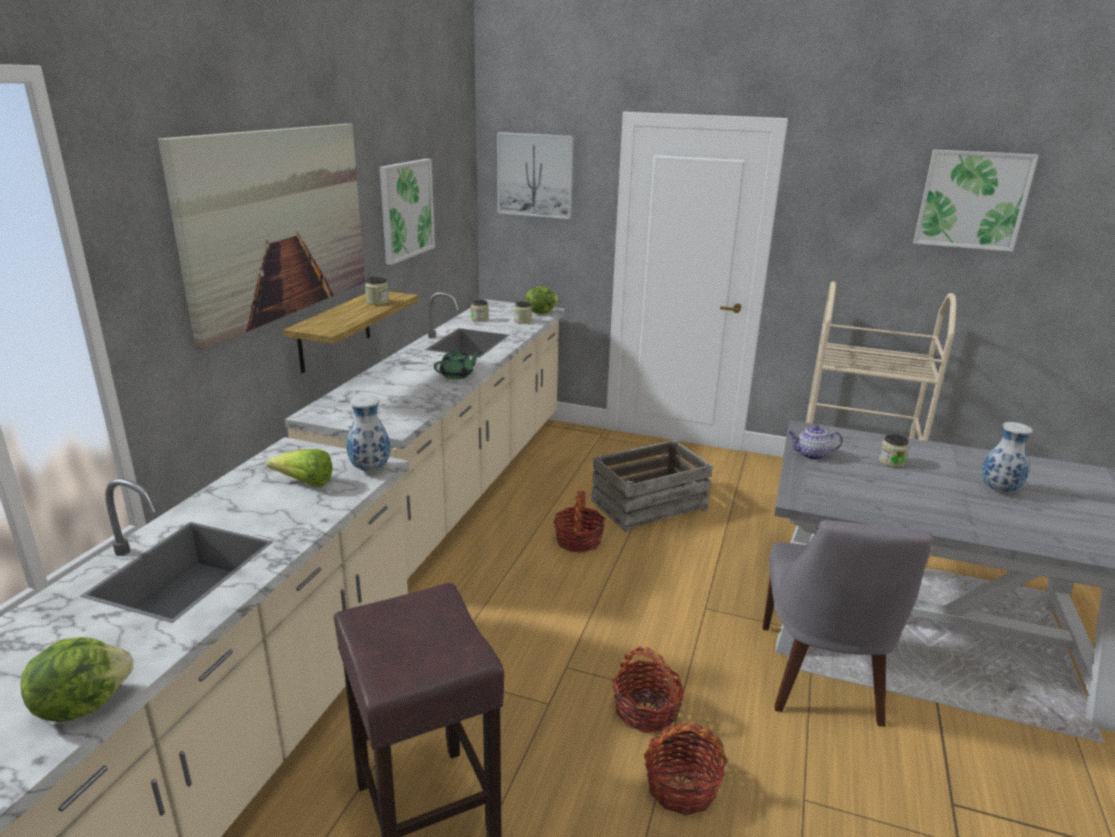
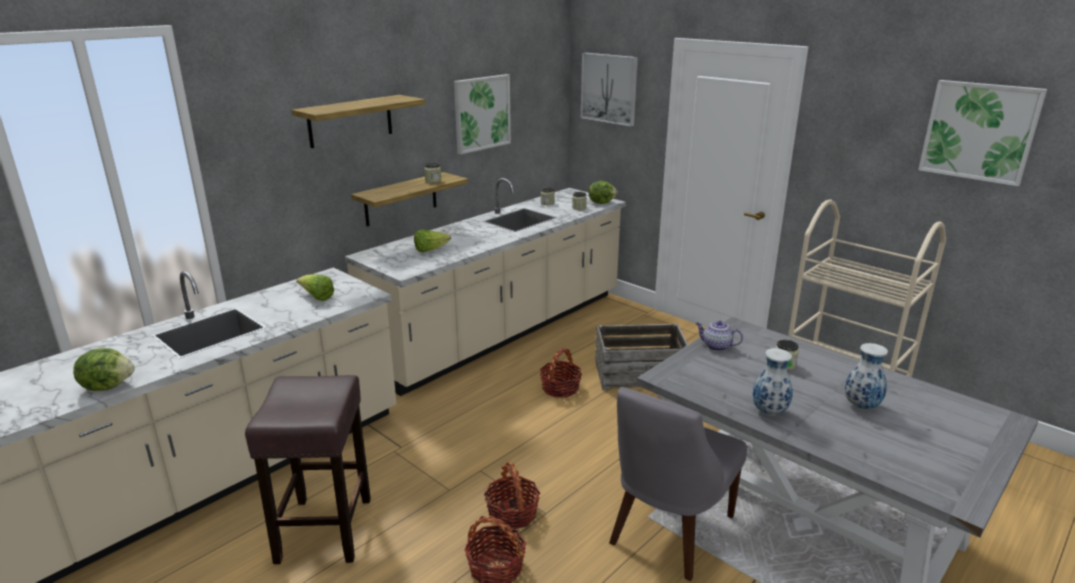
camera: 25 degrees right, 0 degrees up
(278, 224) = (350, 121): picture -> shelf
(371, 469) = (363, 295): vase -> vase (770, 412)
(397, 394) = (430, 250): none -> lettuce
(457, 375) = (484, 242): green teapot -> none

